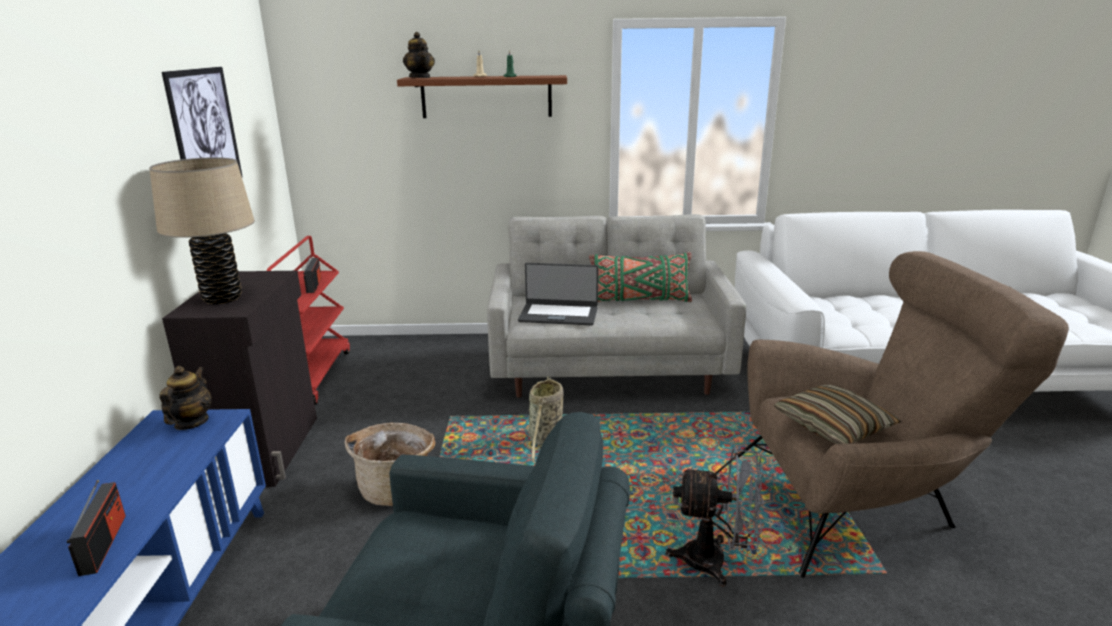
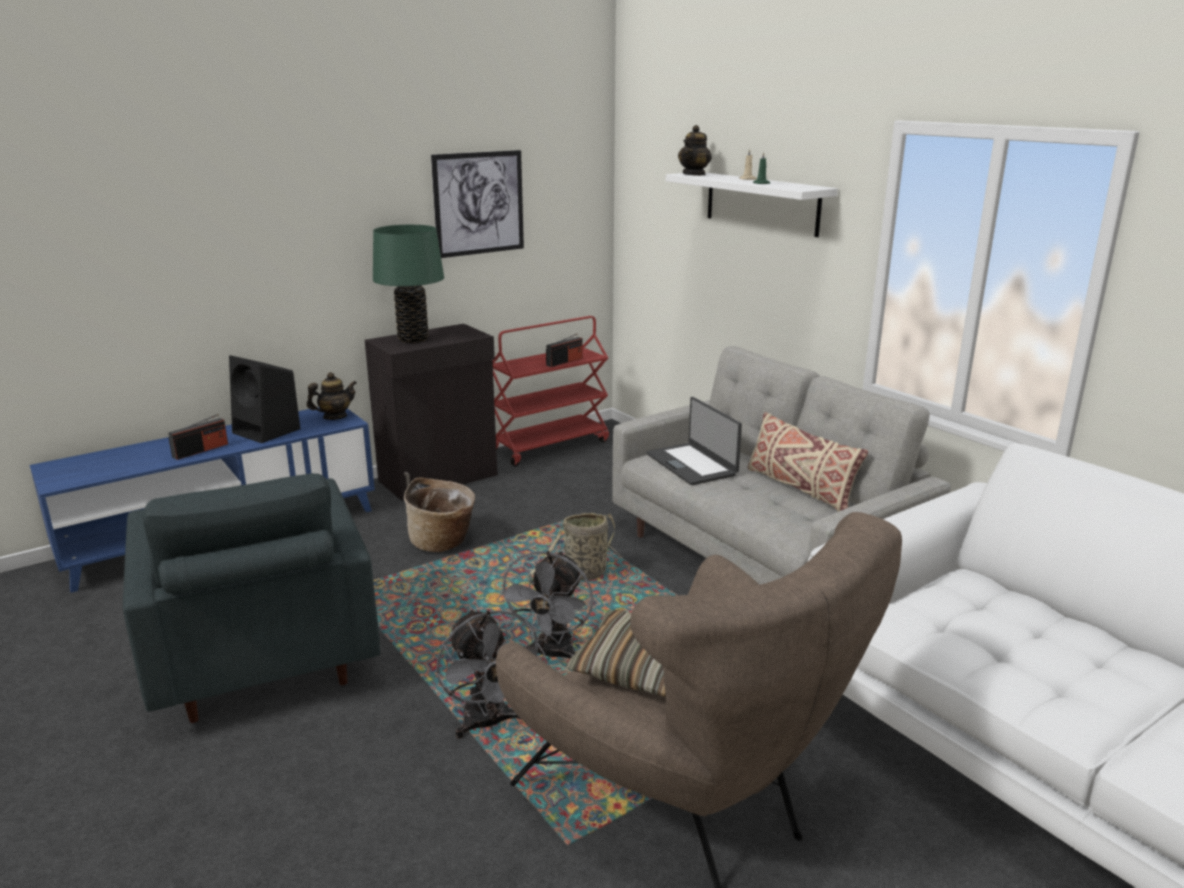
camera: 55 degrees right, 0 degrees up
(143, 476) = (268, 431): none -> black speaker
(222, 298) = (413, 339): beige table lamp -> green table lamp
(486, 97) = (761, 203): brown shelf -> white shelf
(639, 300) = (800, 488): green pillow -> beige pillow
(644, 496) = (551, 655): none -> grey fan

